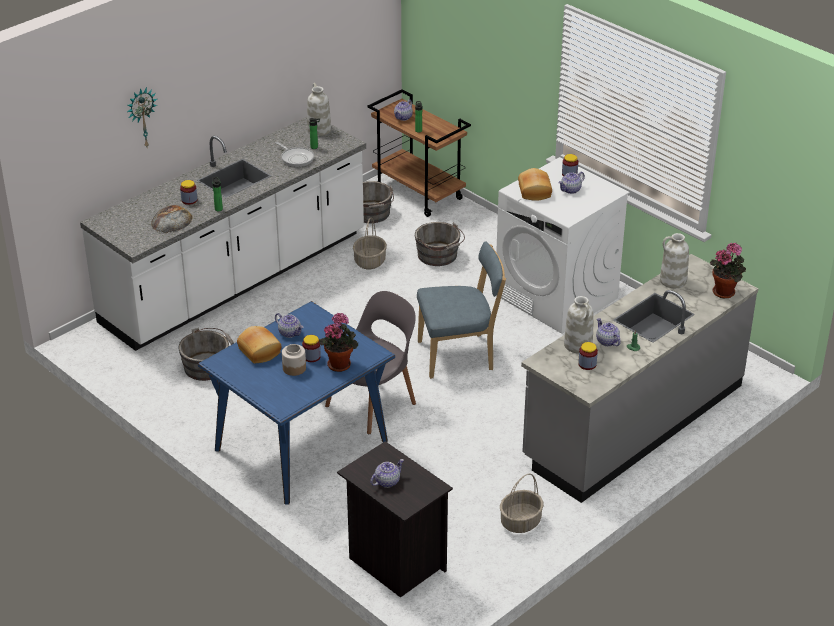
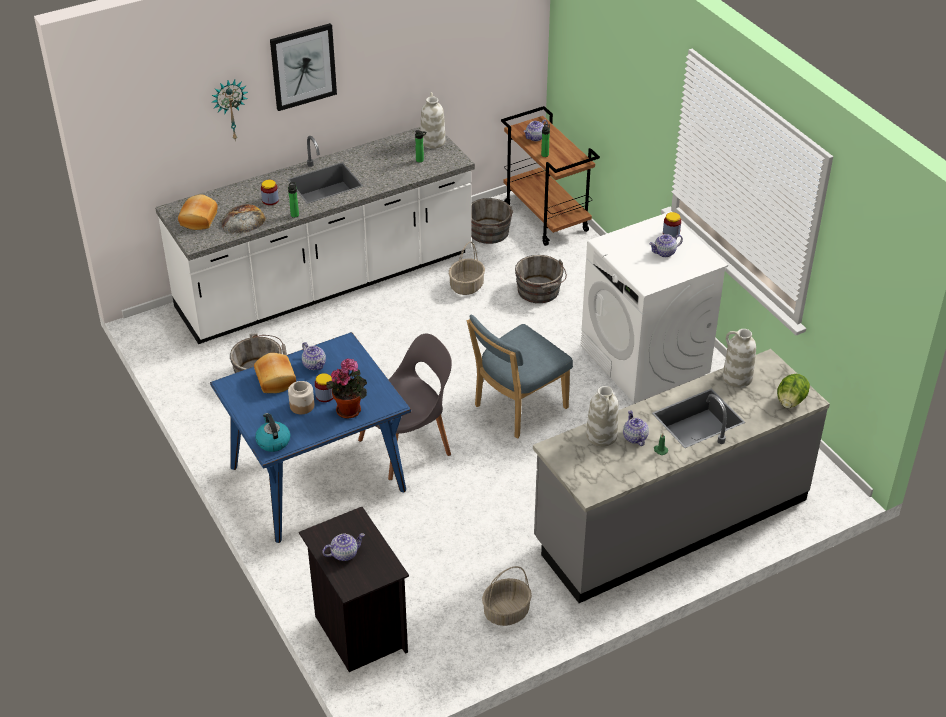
camera: 15 degrees right, 5 degrees up
(202, 70) = (303, 66): none -> picture
(281, 401) = (273, 441): none -> kettle
(296, 158) = (396, 170): frying pan -> none
(459, 355) = (517, 408): blue chair -> blue chair turned 135 degrees clockwise
(533, 191) = (623, 248): bread -> bread (198, 219)
(587, 364) = (602, 461): jar -> none
(725, 292) = (790, 401): potted plant -> lettuce

